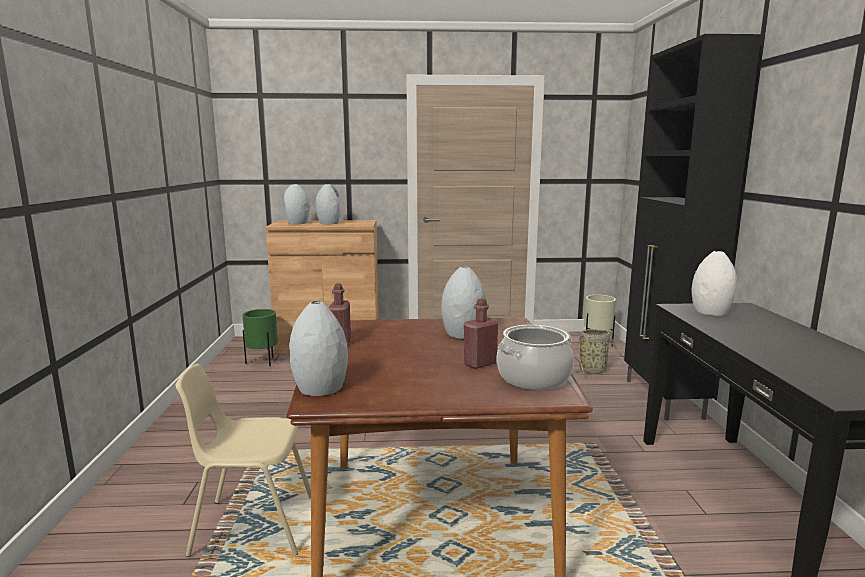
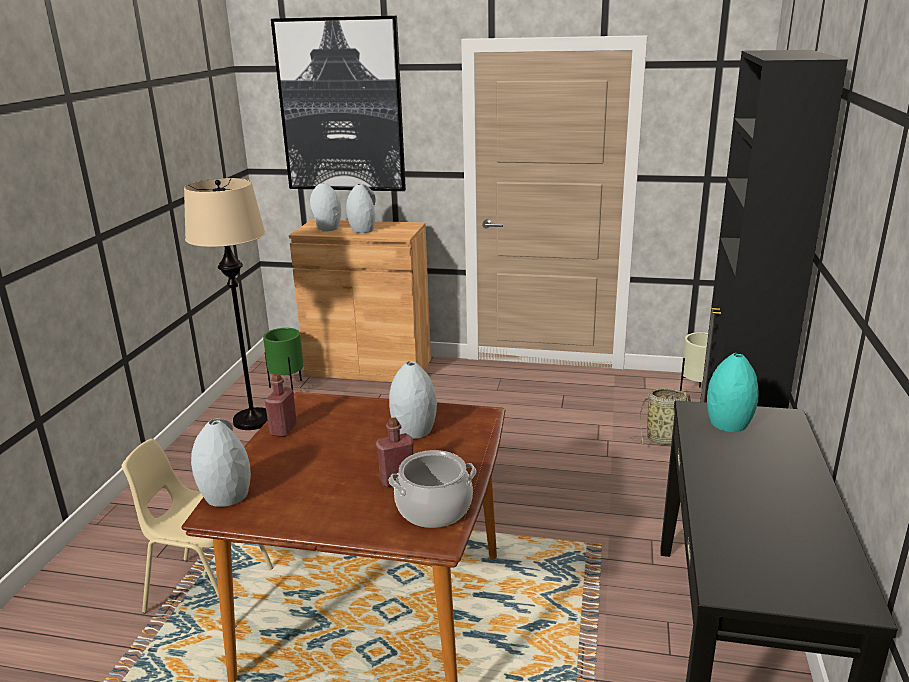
camera: 15 degrees right, 10 degrees up
(240, 387) = (253, 420): none -> beige floor lamp
(306, 126) = (341, 106): none -> picture
(710, 312) = (727, 424): white vase -> turquoise vase

